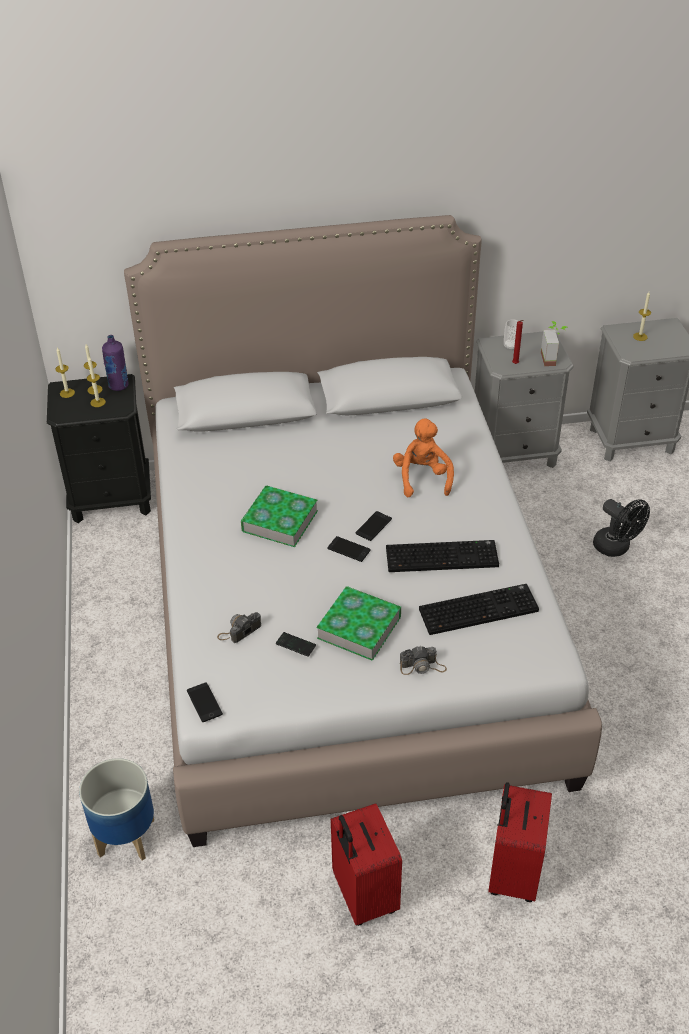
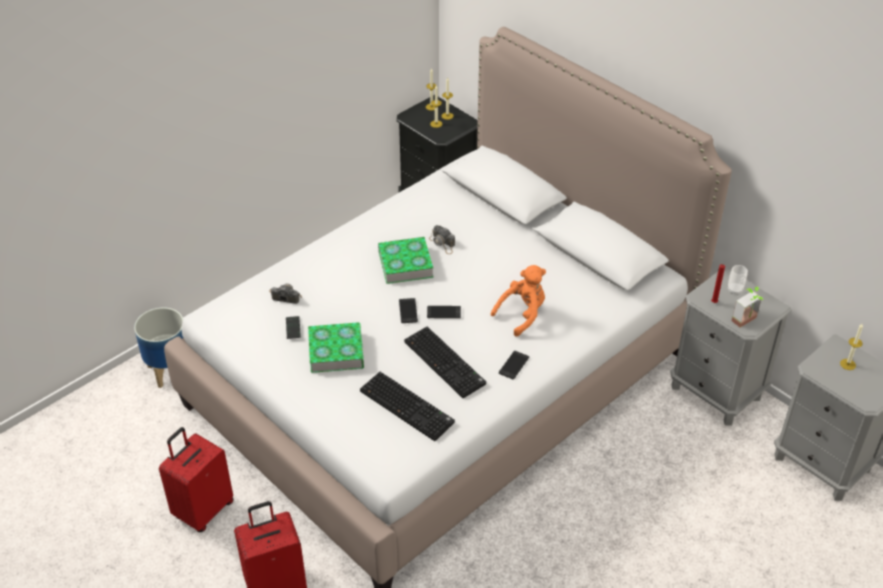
camera: 55 degrees right, 0 degrees up
(118, 386) = (462, 123): purple bottle -> none
(204, 702) = (213, 312): phone -> phone (514, 365)
(422, 666) = (325, 401): camera -> camera (442, 243)
(616, 548) = (668, 510): black fan -> none

